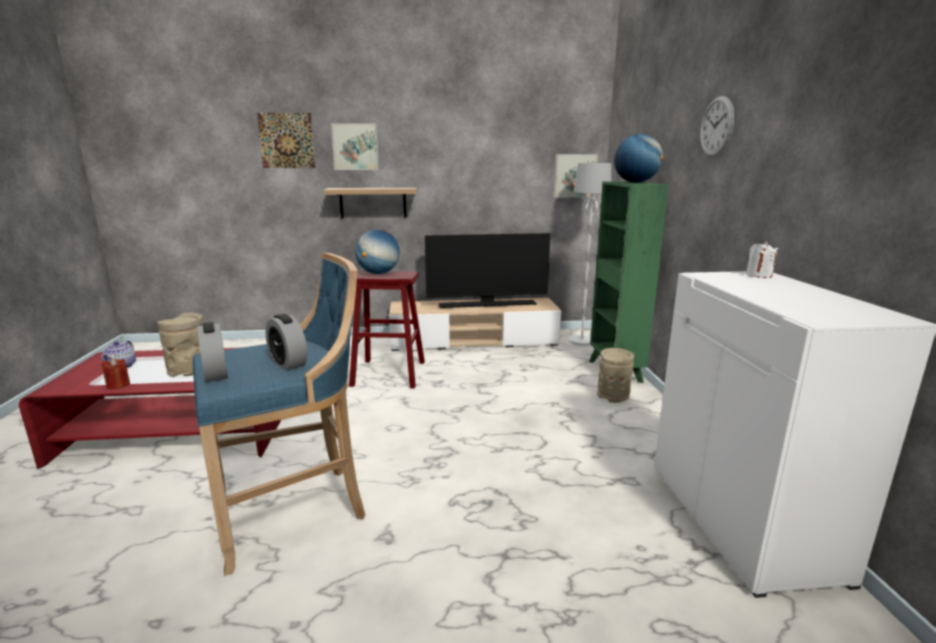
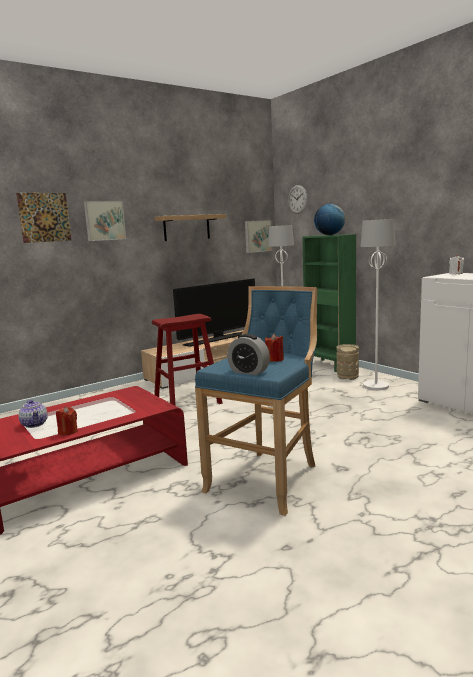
camera: 30 degrees left, 5 degrees down
(189, 371) = (107, 411): beige vase -> none
(288, 363) = (274, 359): alarm clock -> red candle
(373, 202) = (120, 267): shelf -> shelf (186, 228)
(378, 273) = (175, 318): globe -> none
(629, 423) = (375, 386): none -> white floor lamp
(716, 126) = (391, 197): wall clock -> wall clock (297, 199)

